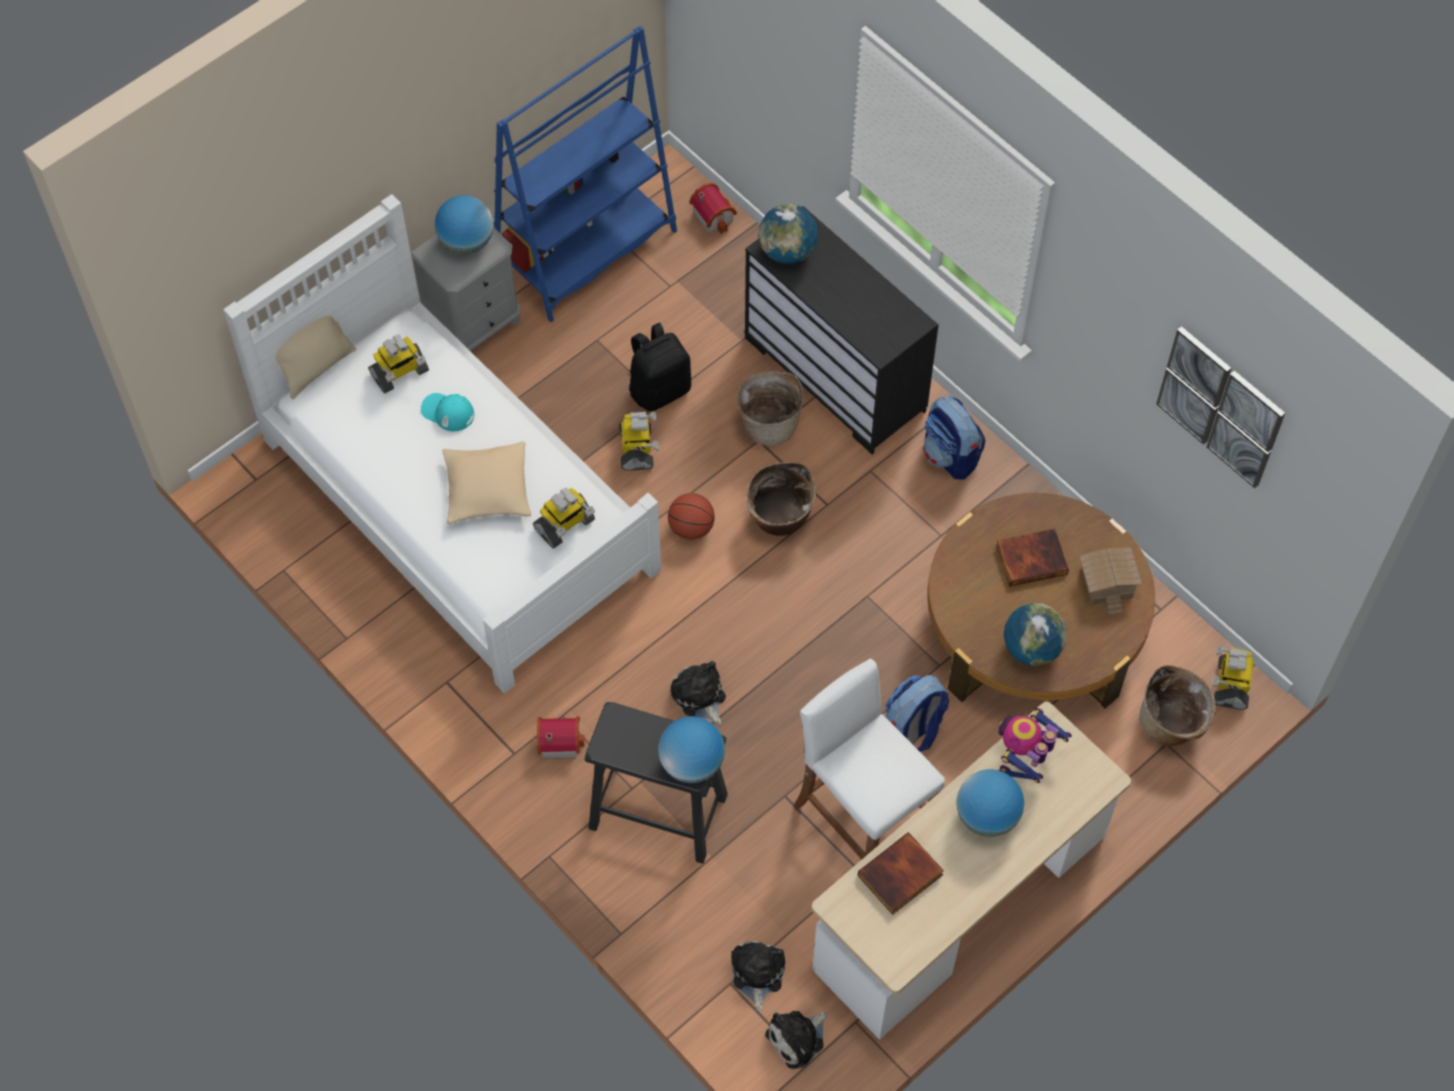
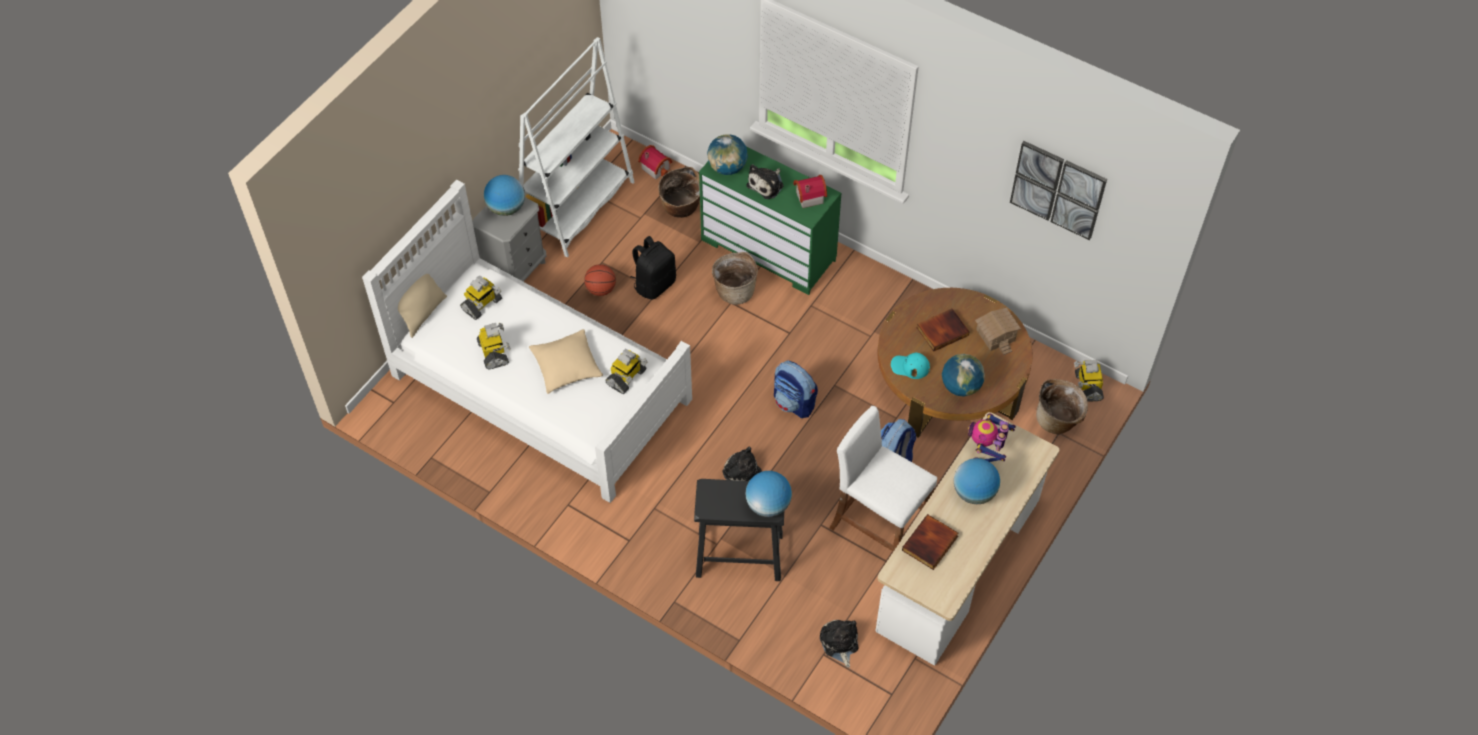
camera: 15 degrees left, 5 degrees down
(447, 412) = (523, 323): turquoise cap -> turquoise cap (910, 367)
(558, 740) = (657, 524): toy house -> toy house (808, 196)
(586, 252) = (577, 208): blue bookcase -> white bookcase
(637, 449) = (651, 325): toy robot -> toy robot (494, 353)
(691, 528) = (703, 367): basketball -> basketball (601, 289)
(779, 519) = (761, 349): basket -> basket (681, 208)
(798, 1038) = (880, 678): plush toy -> plush toy (767, 185)
(836, 374) = (769, 249): black dresser -> green dresser
(950, 456) = (860, 285): backpack -> backpack (794, 403)

